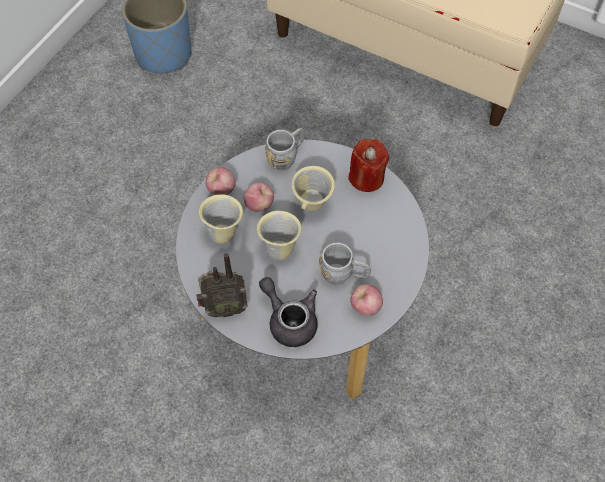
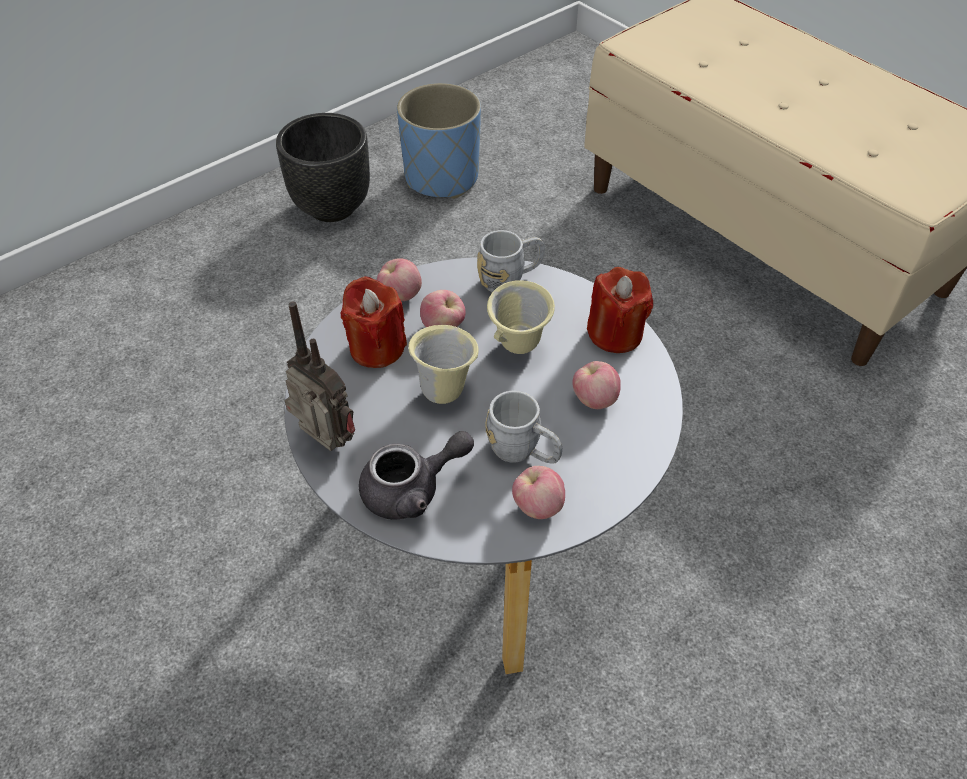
camera: 20 degrees right, 10 degrees down
(92, 103) = (332, 208): none -> black planter
(224, 232) = (376, 348): beige mug -> red candle
(224, 308) = (325, 444): radio -> radio turned 150 degrees counterclockwise
(289, 320) = (412, 489): grey teapot -> grey teapot turned 90 degrees clockwise
(371, 227) = (594, 400): none -> apple

